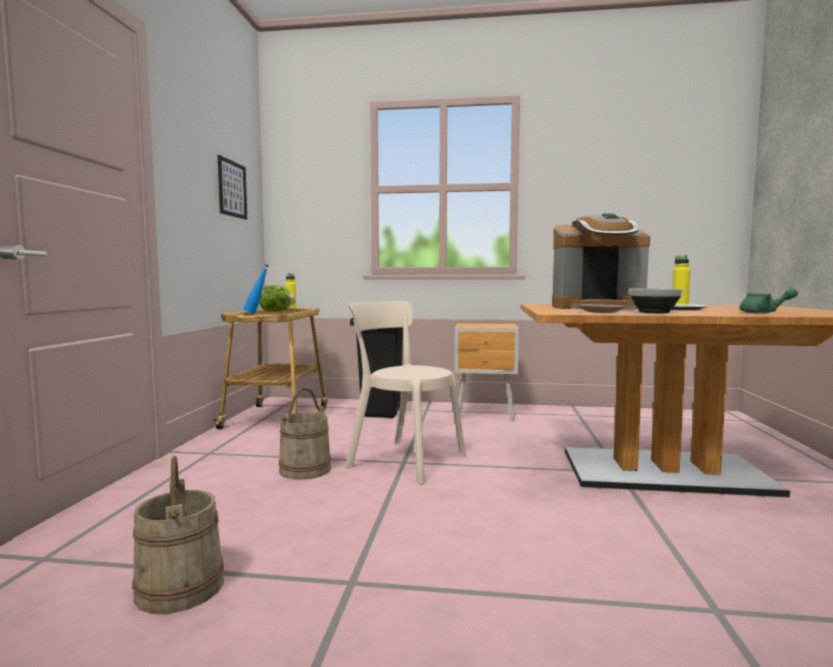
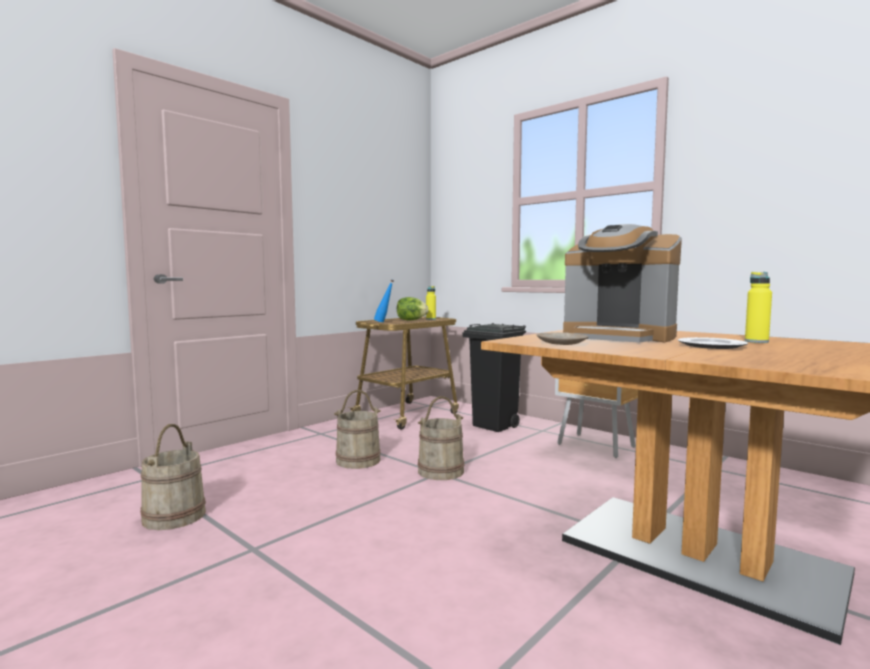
camera: 35 degrees right, 0 degrees up
(232, 189) = (386, 214): picture -> none
(402, 460) = (440, 471): beige chair -> beige bucket
(653, 312) = (624, 348): bowl -> none
(764, 313) = (783, 361): green teapot -> none

